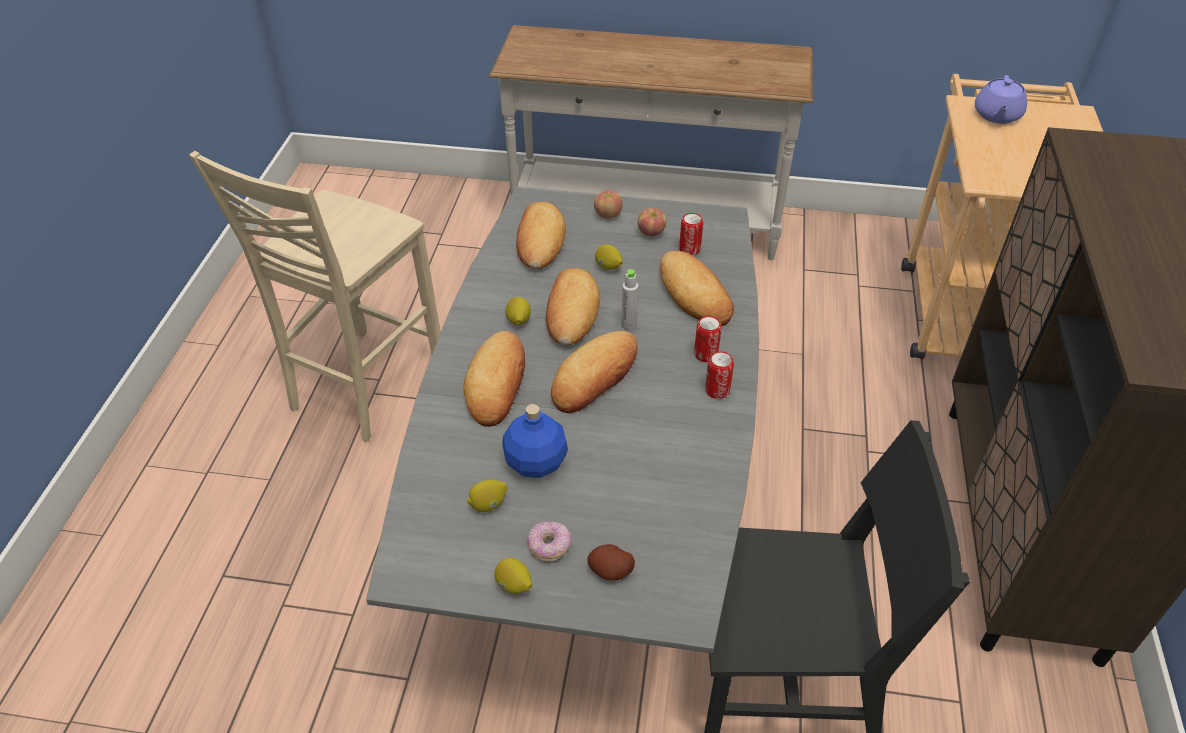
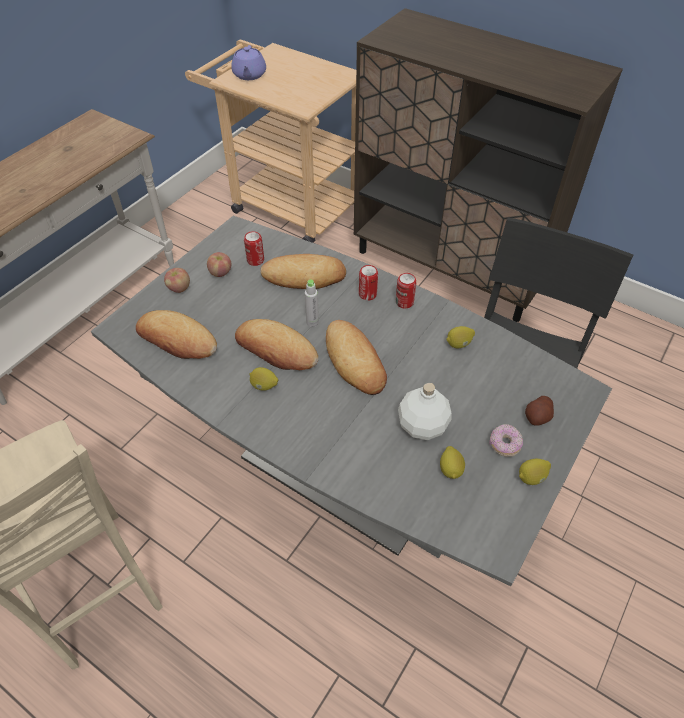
camera: 65 degrees left, 5 degrees up
(497, 383) = (327, 423): bread -> none
(535, 462) = (422, 426): blue bottle -> white bottle
(608, 267) = (241, 310): lemon -> lemon (458, 344)
(997, 116) = (249, 75): purple teapot -> purple teapot turned 45 degrees clockwise

